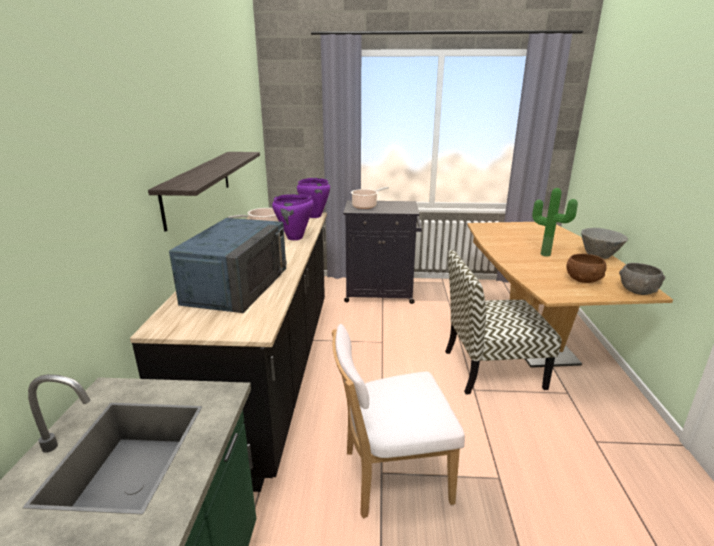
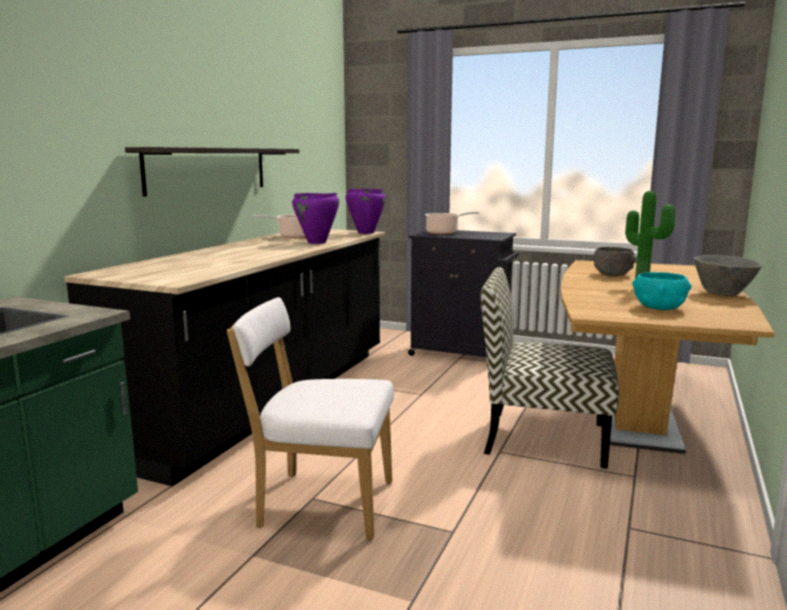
camera: 20 degrees right, 10 degrees down
(237, 285) = (205, 260): blue microwave -> none
(583, 280) = (659, 308): brown bowl -> turquoise bowl
(637, 291) = (727, 321): grey bowl -> grey bowl (612, 274)

